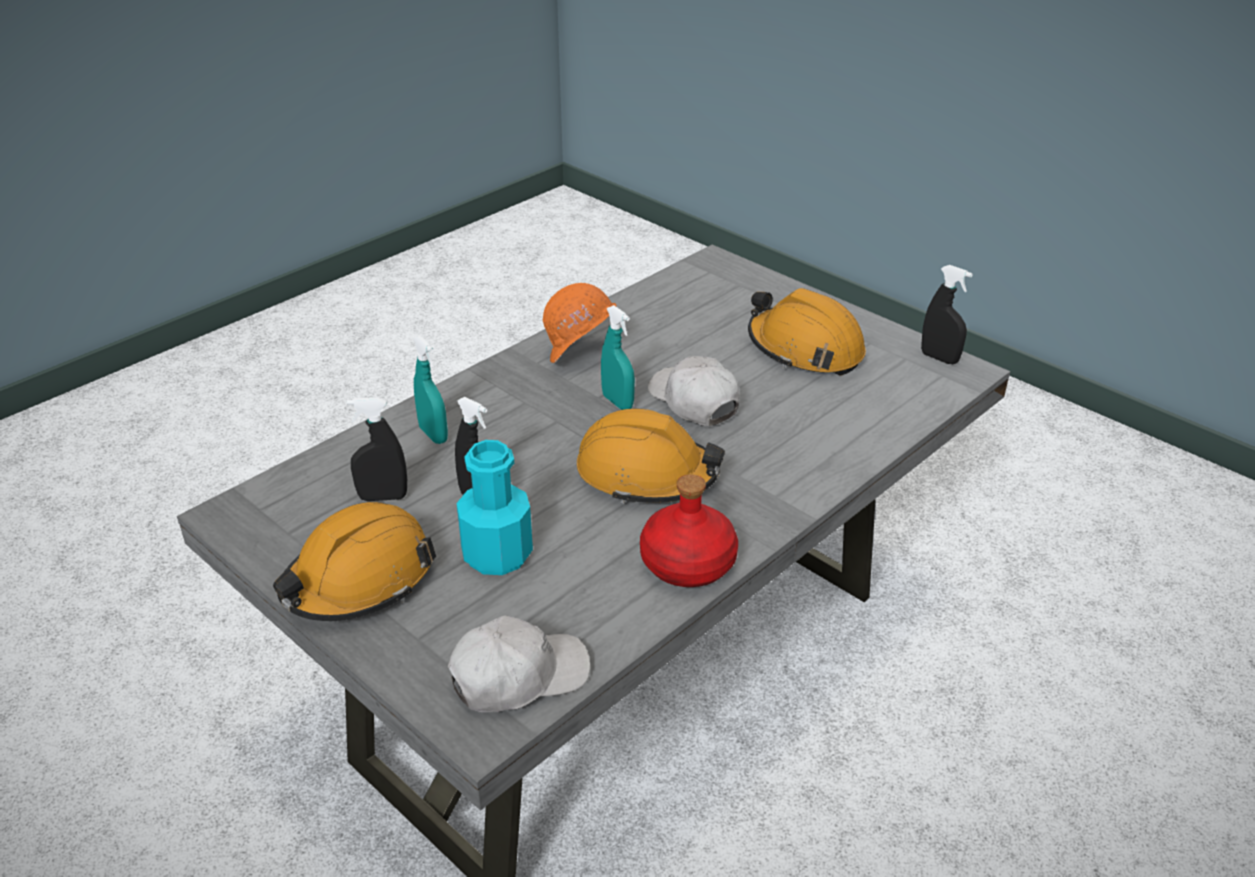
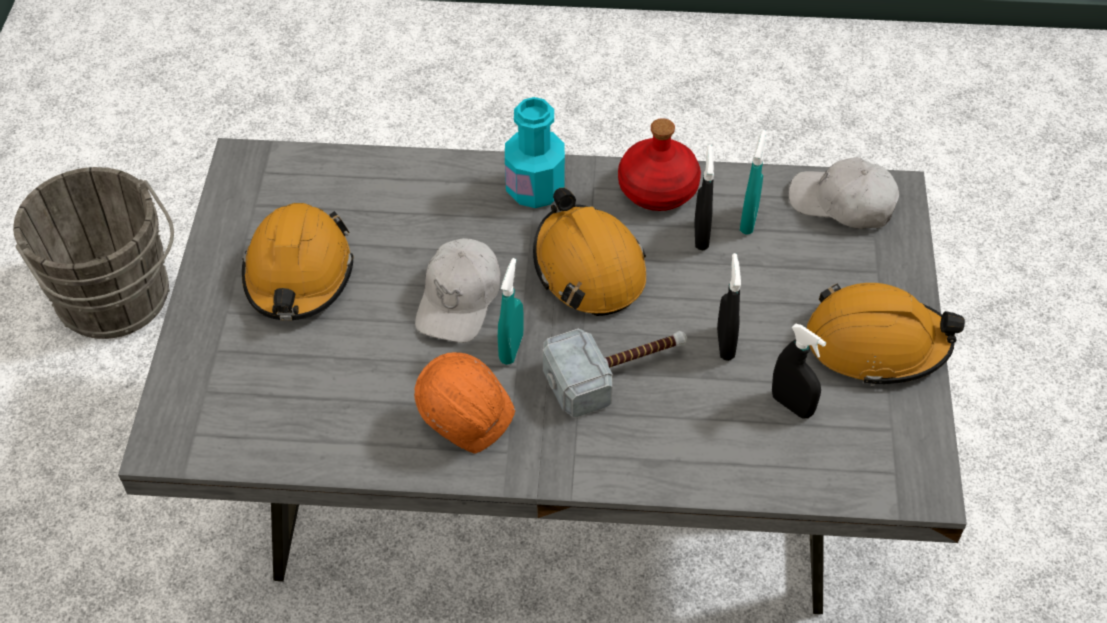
camera: 130 degrees left, 15 degrees up
(433, 435) = (688, 439): turquoise spray bottle -> turquoise spray bottle (748, 220)
(497, 554) = (765, 289): turquoise bottle -> turquoise bottle (535, 189)
(531, 435) = (617, 372): none -> hammer
(939, 358) = (235, 185): black spray bottle -> black spray bottle (701, 236)
(1066, 541) = (117, 302): none -> grey bucket

